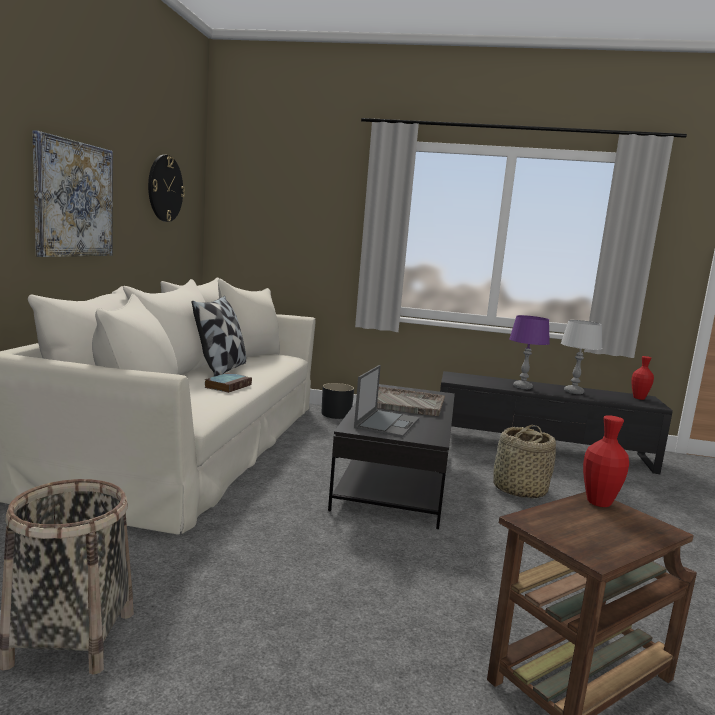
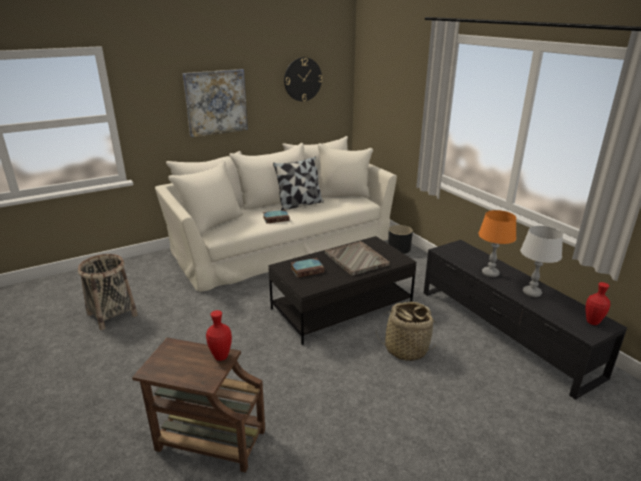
camera: 50 degrees right, 15 degrees up
(387, 423) = (307, 270): laptop -> book
(522, 387) = (490, 273): purple table lamp -> orange table lamp

